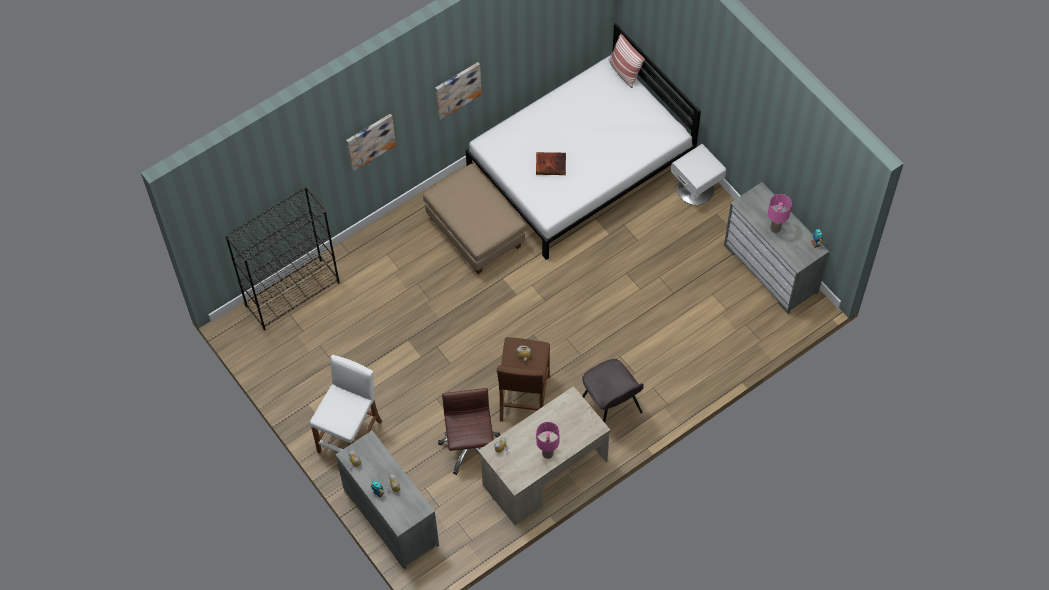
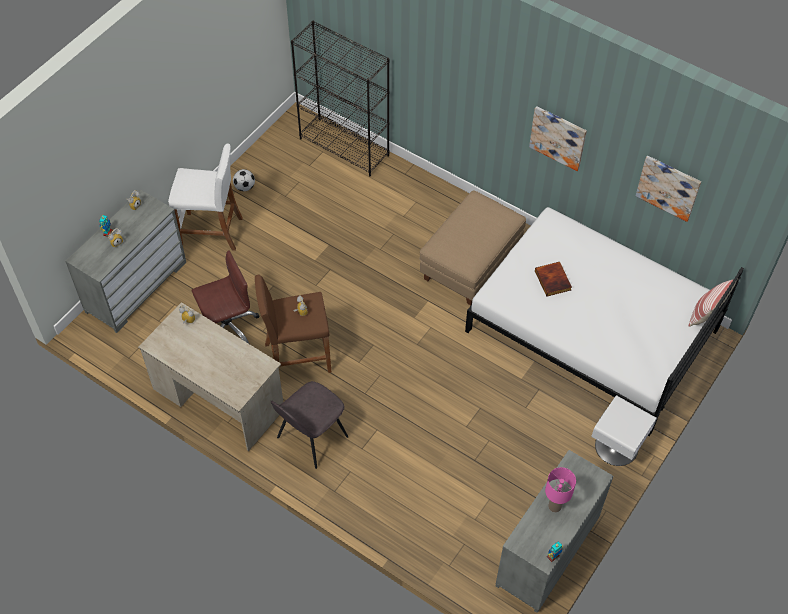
camera: 70 degrees right, 5 degrees down
(306, 394) = (244, 187): none -> football
(370, 141) = (461, 88): picture -> picture (668, 187)
(548, 453) = (193, 362): pink table lamp -> none

